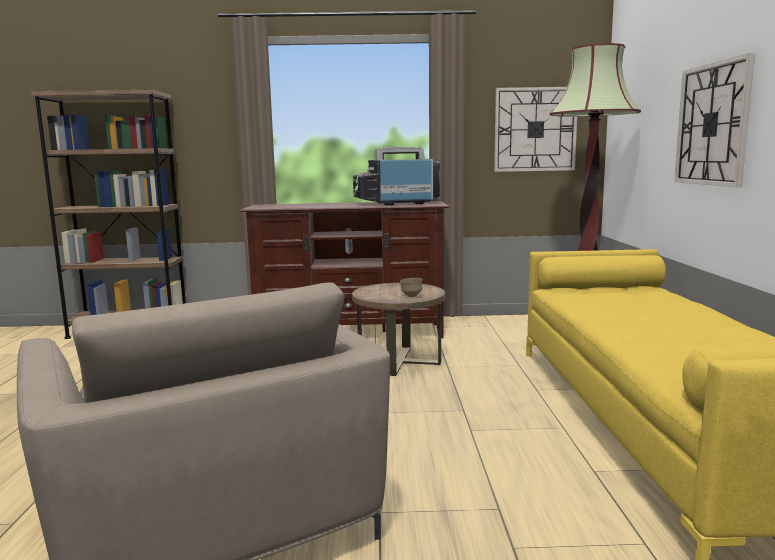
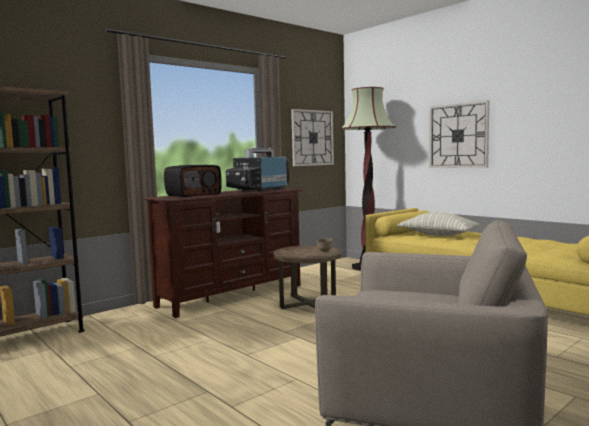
camera: 40 degrees left, 5 degrees down
(303, 204) = (193, 195): none -> radio
(617, 300) = (438, 235): none -> pillow

